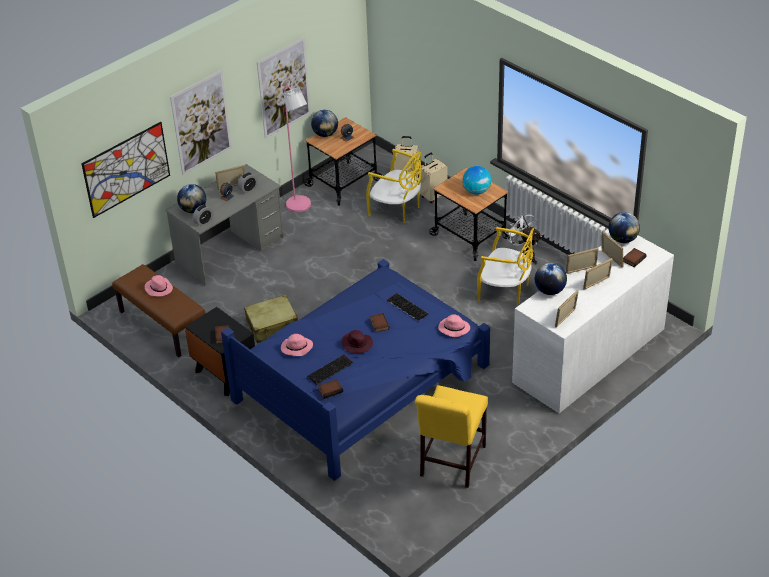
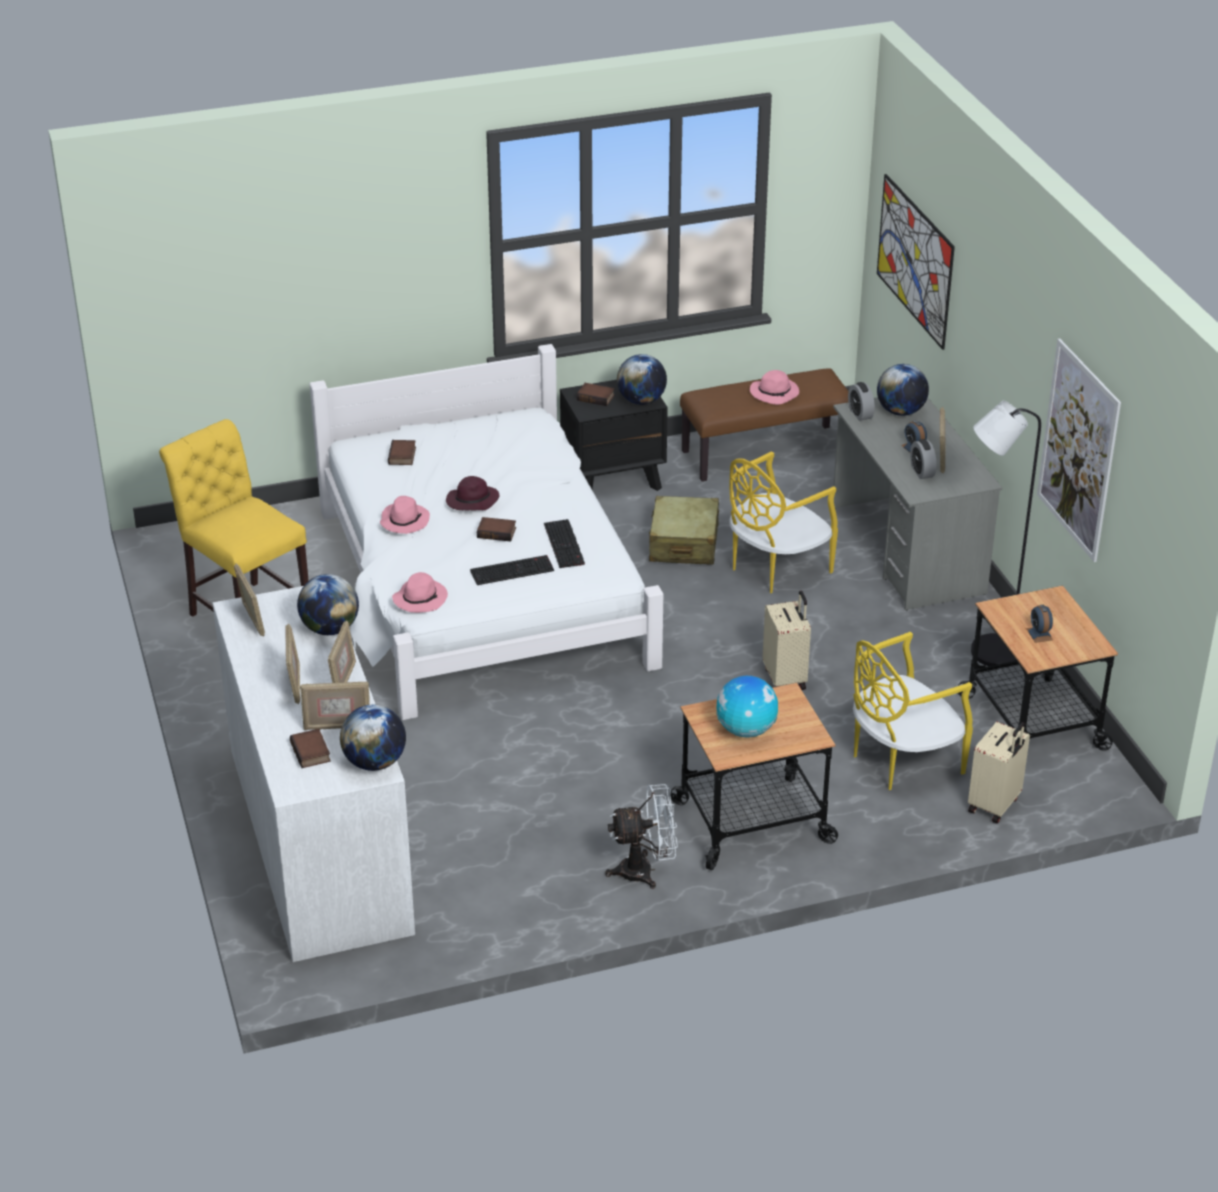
camera: 115 degrees right, 5 degrees down
(201, 122) = (987, 327): picture -> none
(296, 348) = (516, 451): pink hat -> pink hat (404, 521)
(301, 207) = (985, 652): pink floor lamp -> black floor lamp
(325, 134) = (1068, 612): globe -> globe (641, 401)
(330, 369) = (443, 466): keyboard -> keyboard (565, 544)
(363, 382) = (482, 589): blue bed -> white bed
(433, 196) = (914, 820): beige suitcase -> beige suitcase (786, 678)
(505, 290) = (565, 807): yellow chair -> yellow chair (775, 567)

